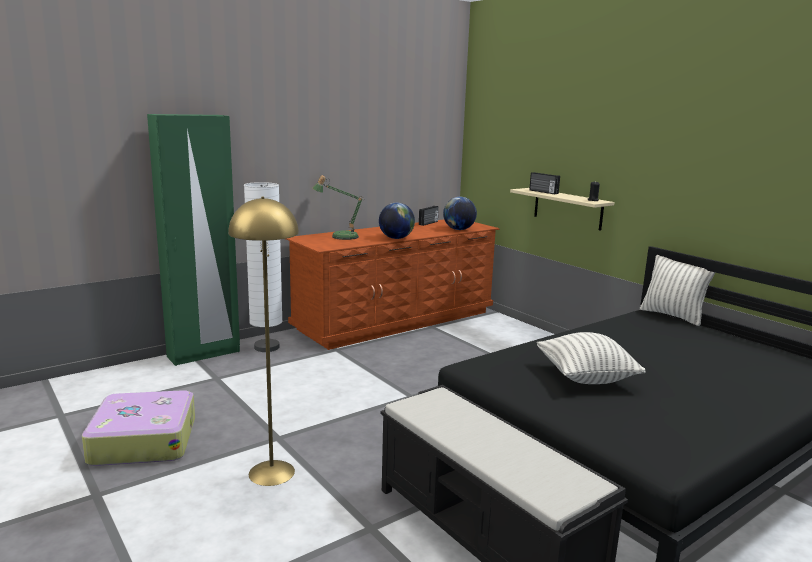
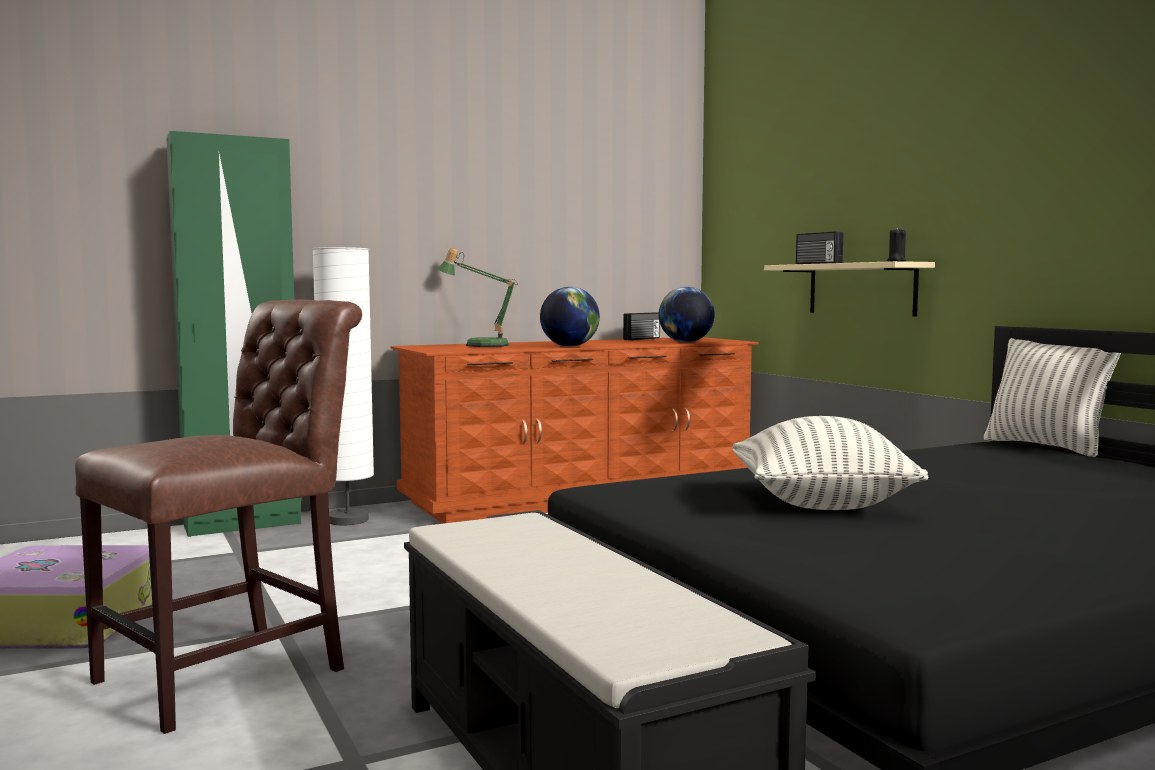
camera: 10 degrees right, 10 degrees down
(272, 472) = (234, 672): yellow floor lamp -> brown chair

